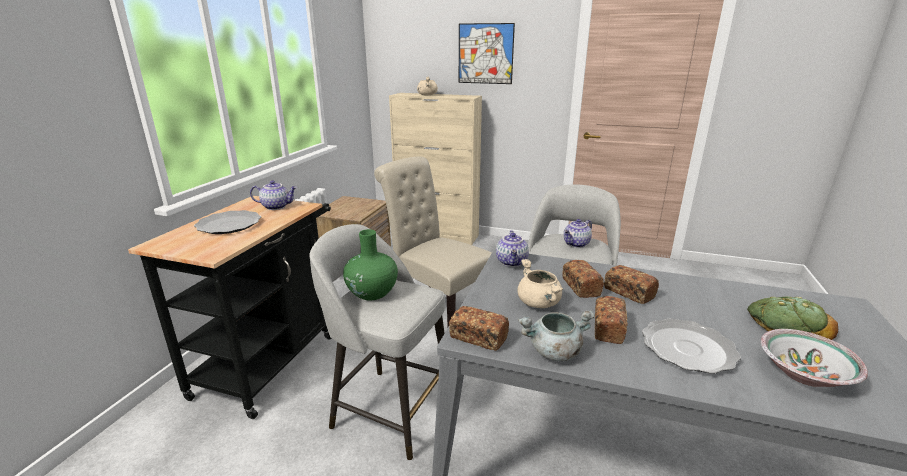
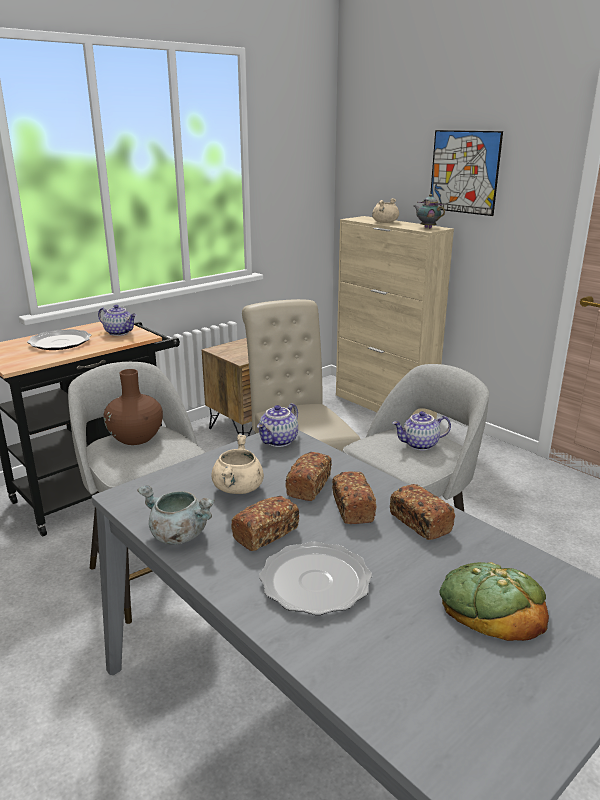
camera: 30 degrees right, 0 degrees up
(372, 293) = (135, 438): green vase -> brown vase
(465, 96) = (427, 228): none -> teapot
(478, 337) = (134, 500): bread -> bread (420, 522)
(805, 373) = (406, 656): bowl -> none

